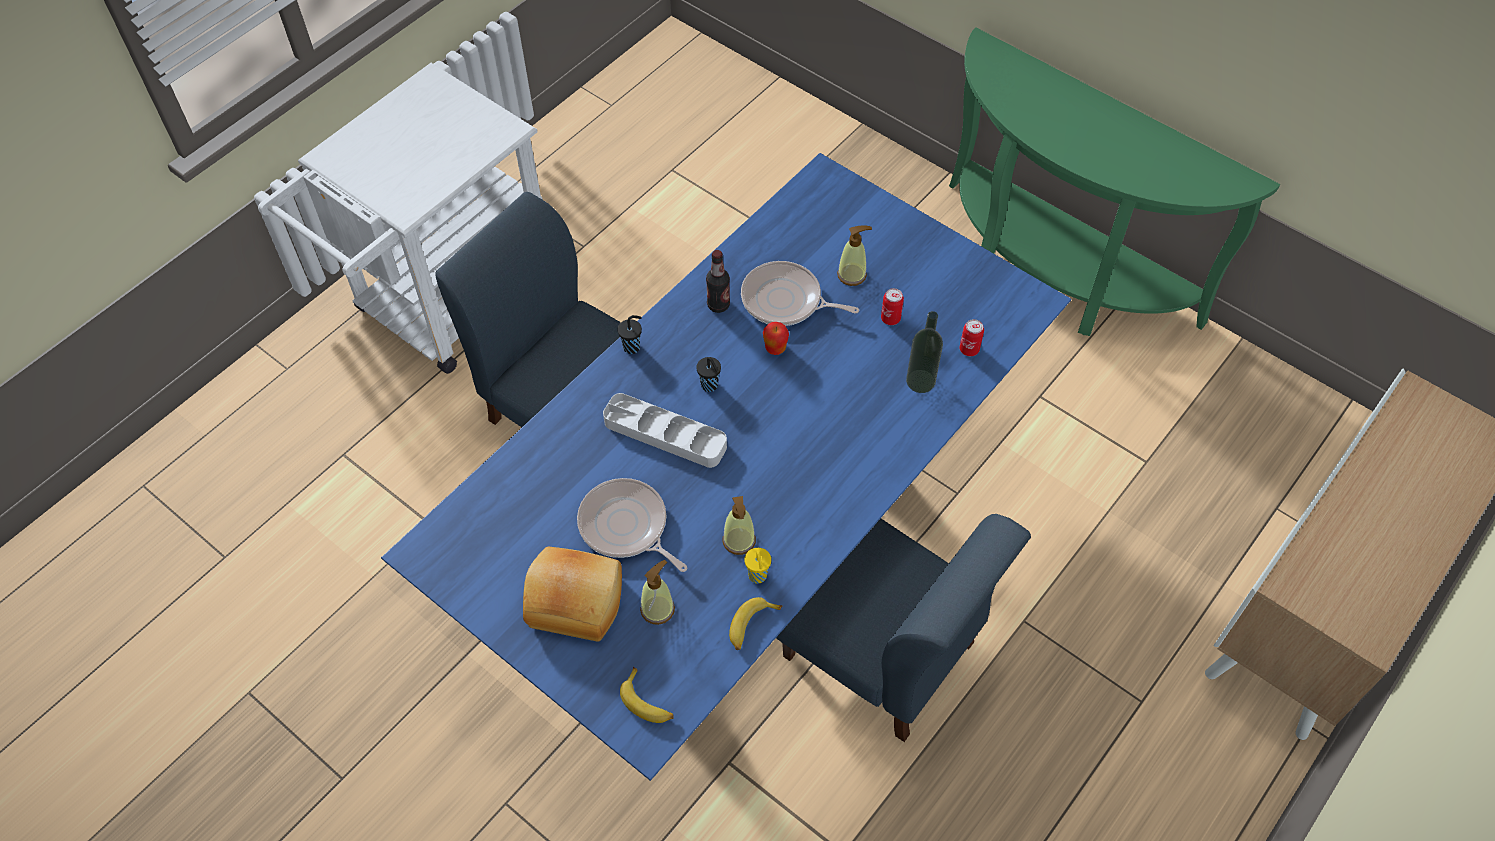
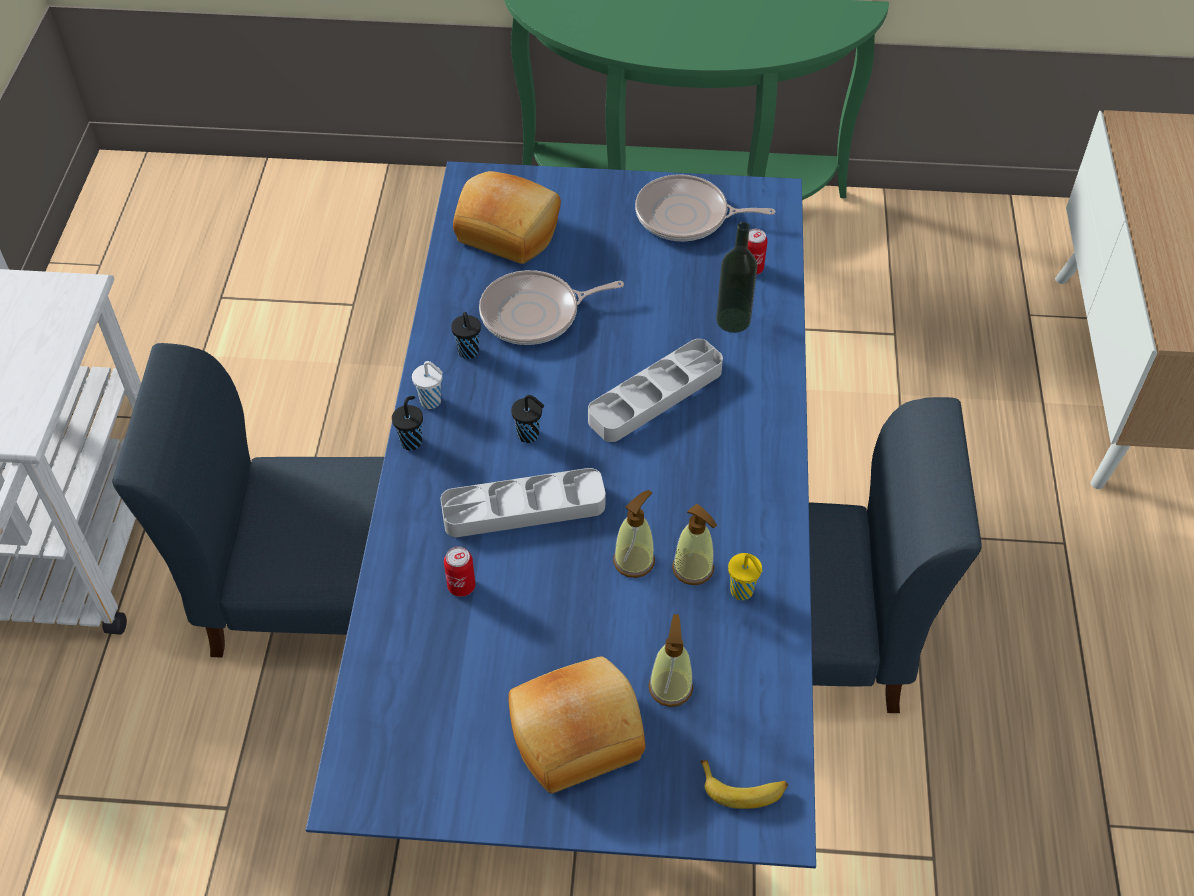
camera: 35 degrees left, 5 degrees down
(626, 527) = (564, 625): frying pan -> frying pan (687, 216)
(667, 326) = (432, 402): none -> white cup
(718, 305) = (469, 353): bottle -> black cup
(751, 626) = (780, 644): banana -> none
(775, 348) = (565, 364): apple -> none
(817, 406) = (655, 396): none -> grey tray
(819, 228) = (509, 230): none -> bread
(852, 275) = (580, 257): soap dispenser -> soap dispenser (634, 561)
(890, 318) = (653, 278): can -> can (461, 586)

